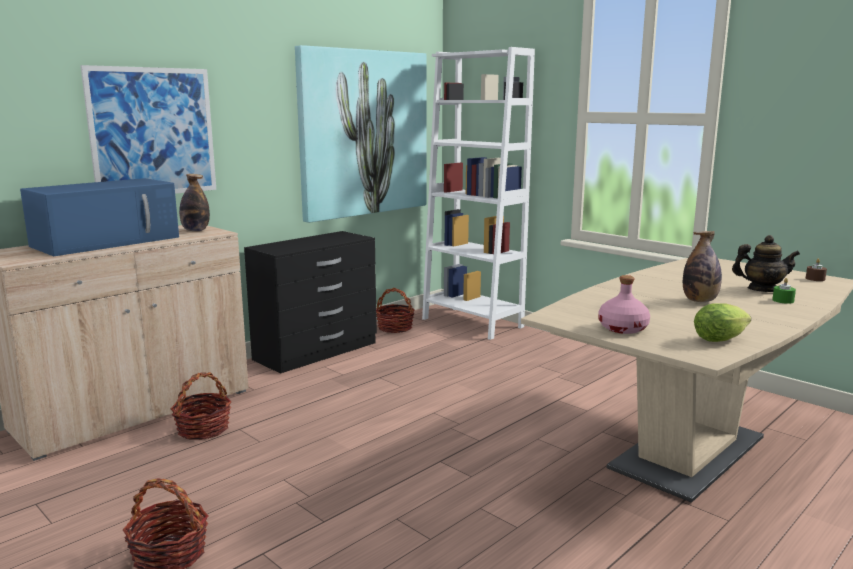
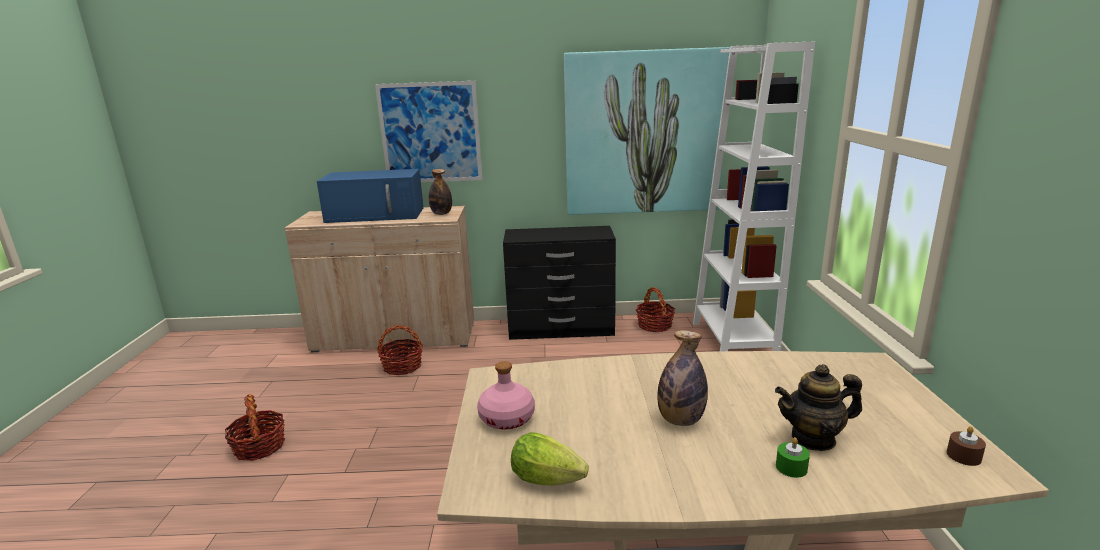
camera: 45 degrees right, 5 degrees up
(762, 289) = (813, 438): teapot -> teapot turned 120 degrees clockwise

